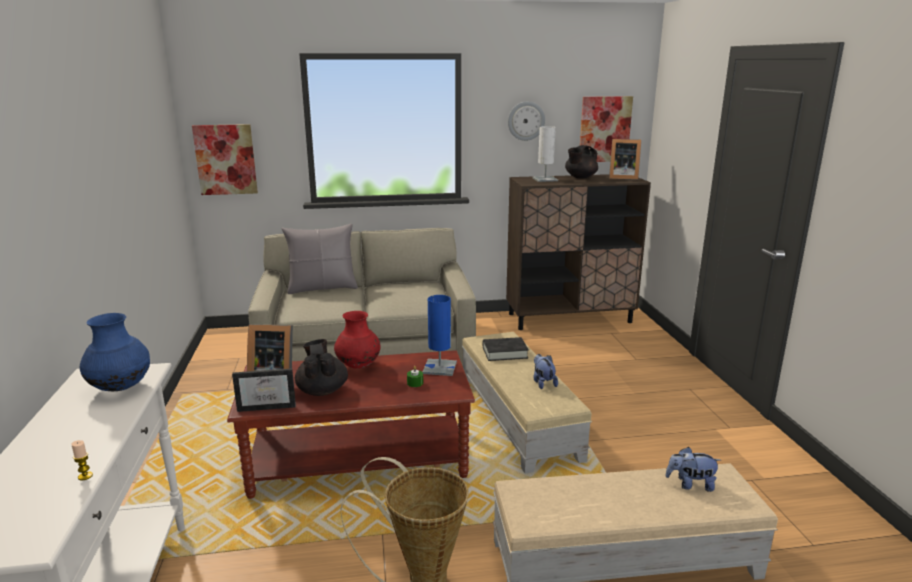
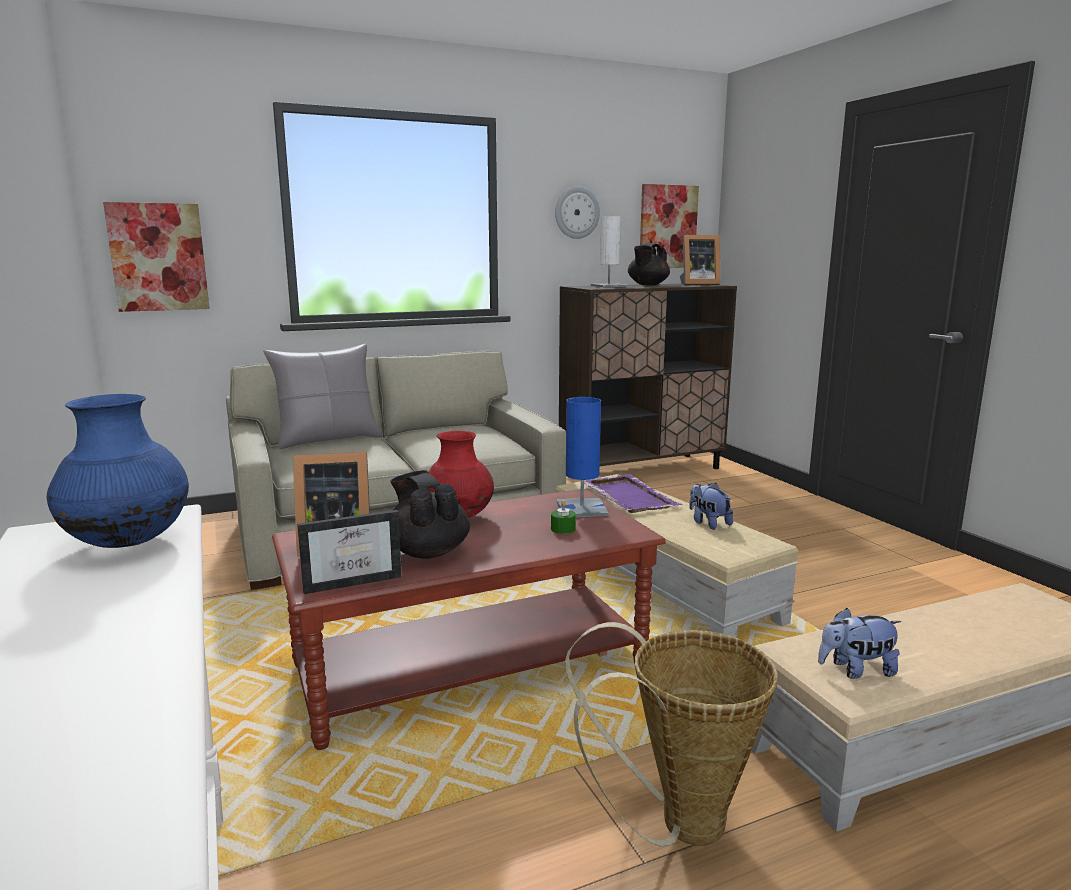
camera: 15 degrees left, 5 degrees down
(85, 476) = (162, 686): candle -> none
(504, 352) = (627, 496): black book -> purple tray
(690, 484) = (1006, 612): plush toy -> plush toy (856, 670)

